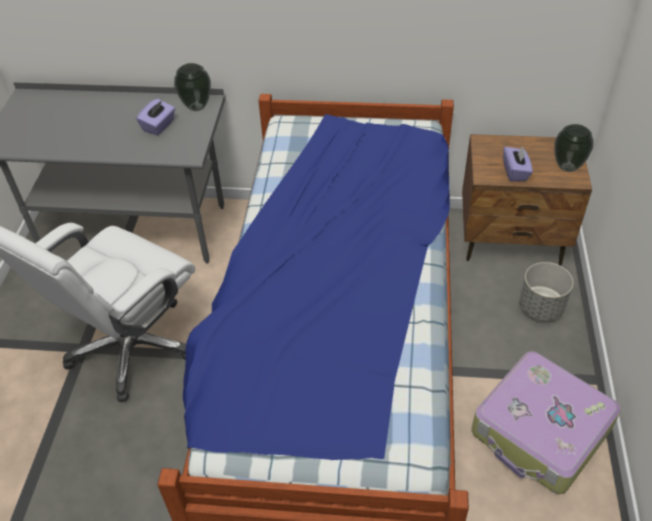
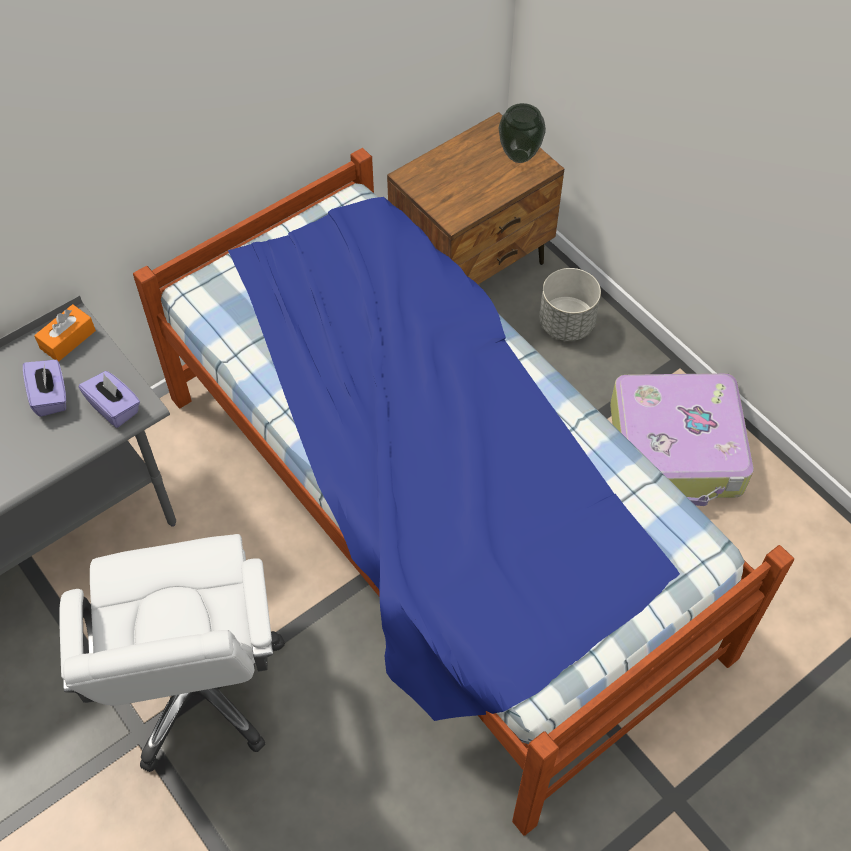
camera: 45 degrees left, 10 degrees up
(197, 106) = (68, 339): vase -> orange tissue box
(515, 172) = (477, 194): purple tissue box -> purple tissue box (114, 408)

